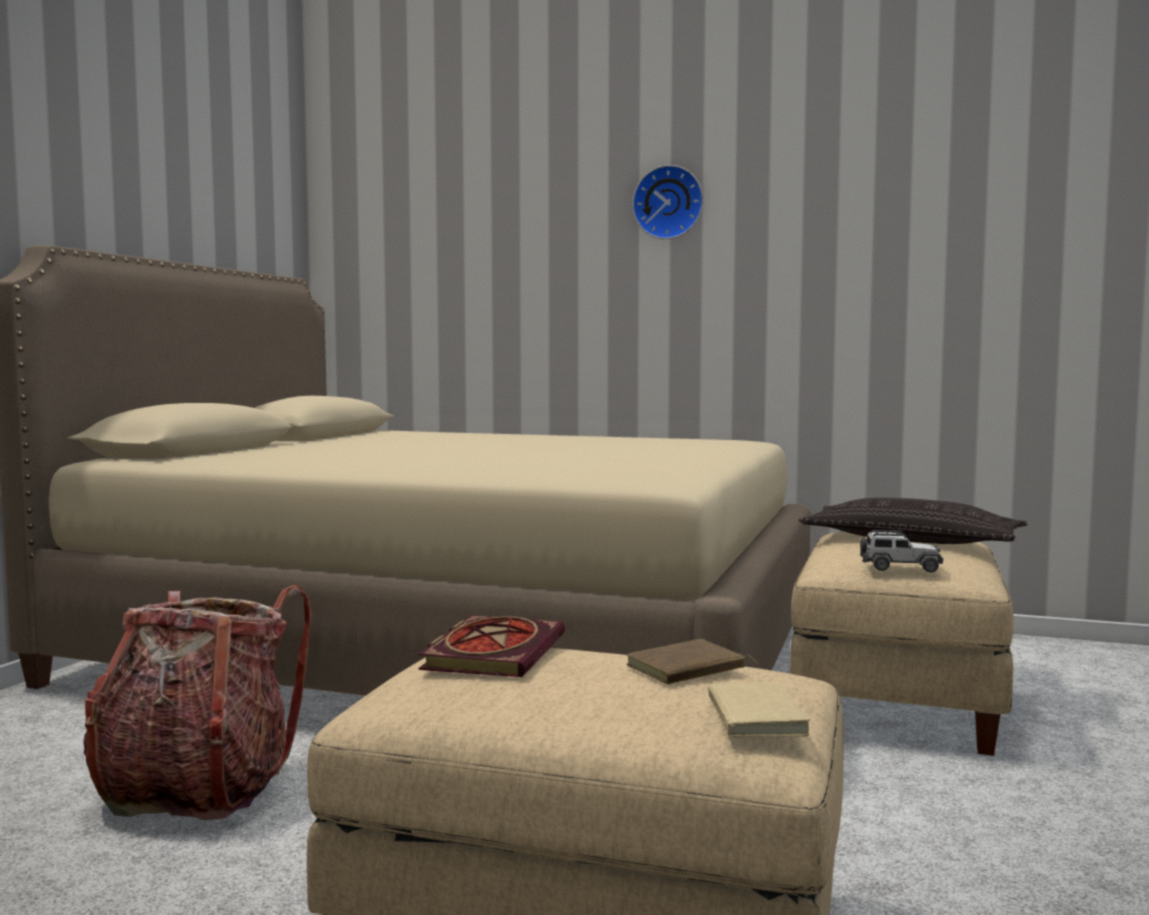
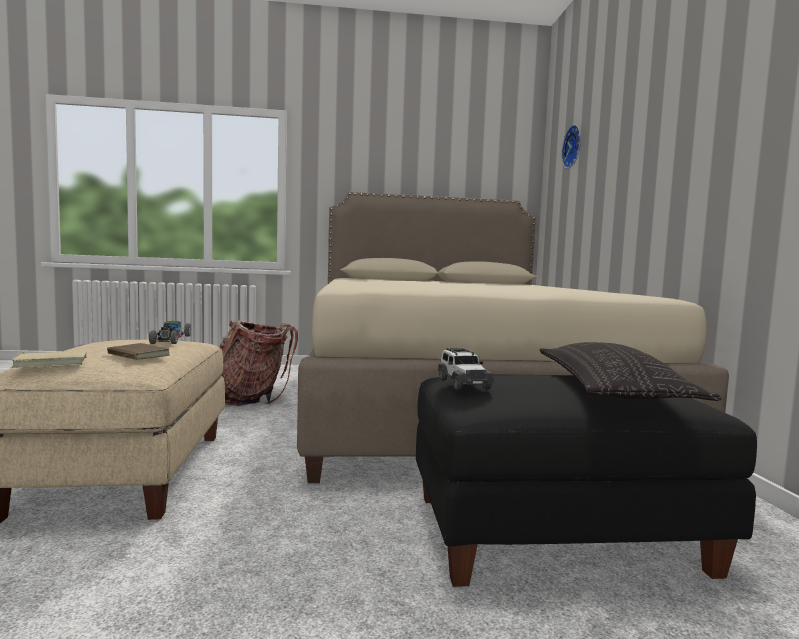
camera: 65 degrees right, 0 degrees up
(493, 651) = (170, 340): book -> toy car
(668, 203) = (675, 100): wall clock -> wall clock (574, 147)
(894, 697) = (556, 531): beige ottoman -> black ottoman

